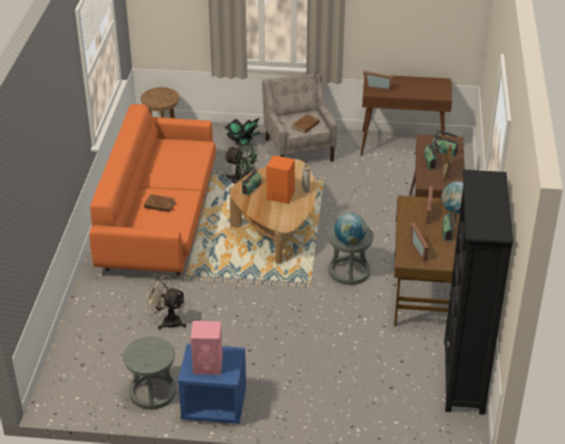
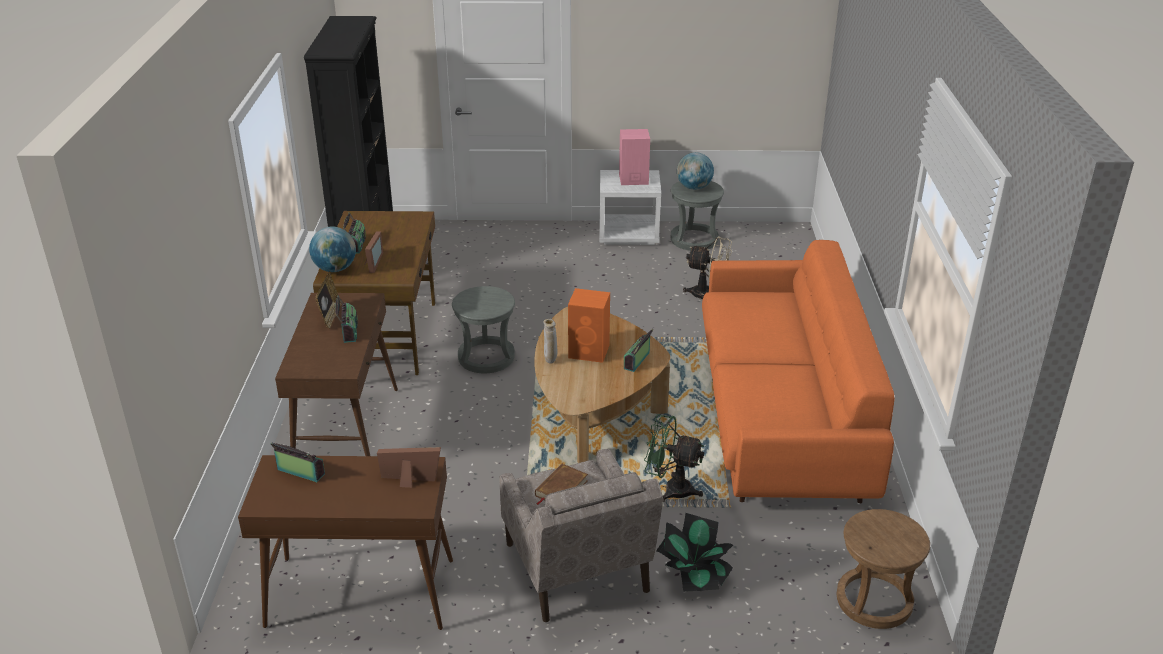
camera: 175 degrees right, 5 degrees down
(160, 205) = (764, 324): brown book -> none
(213, 405) = (629, 234): blue nightstand -> white nightstand
(349, 241) = (485, 293): globe -> globe (694, 187)
(421, 250) = (397, 226): picture frame -> none
(444, 151) = (319, 350): radio -> radio (300, 472)

